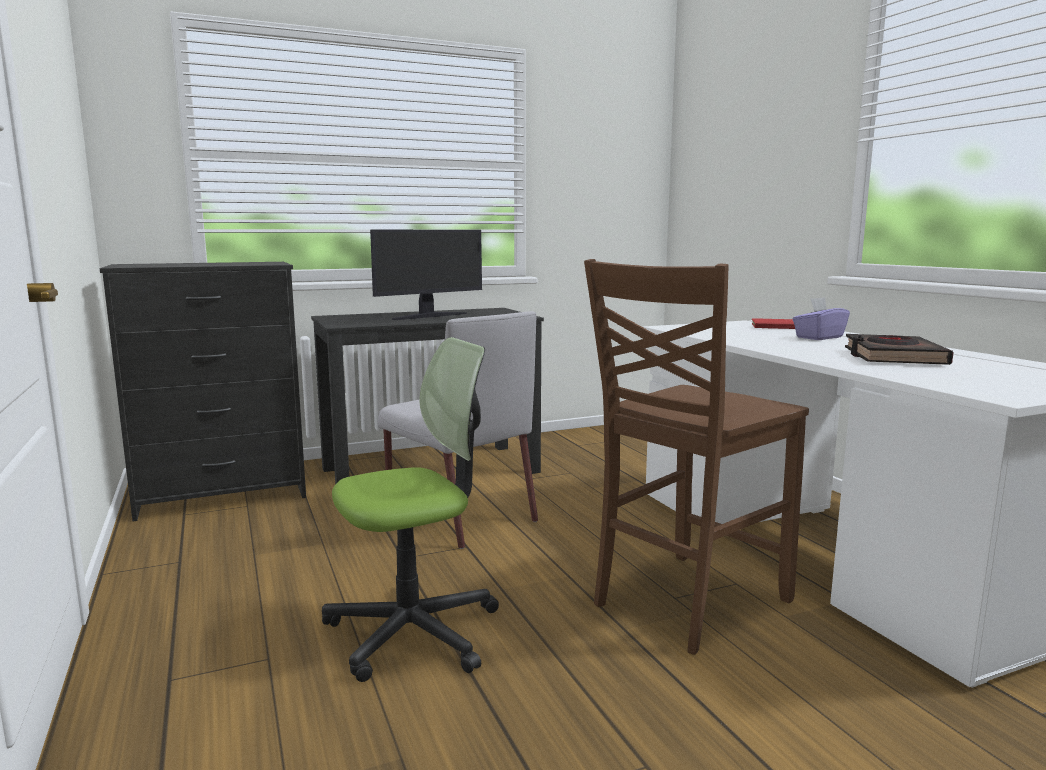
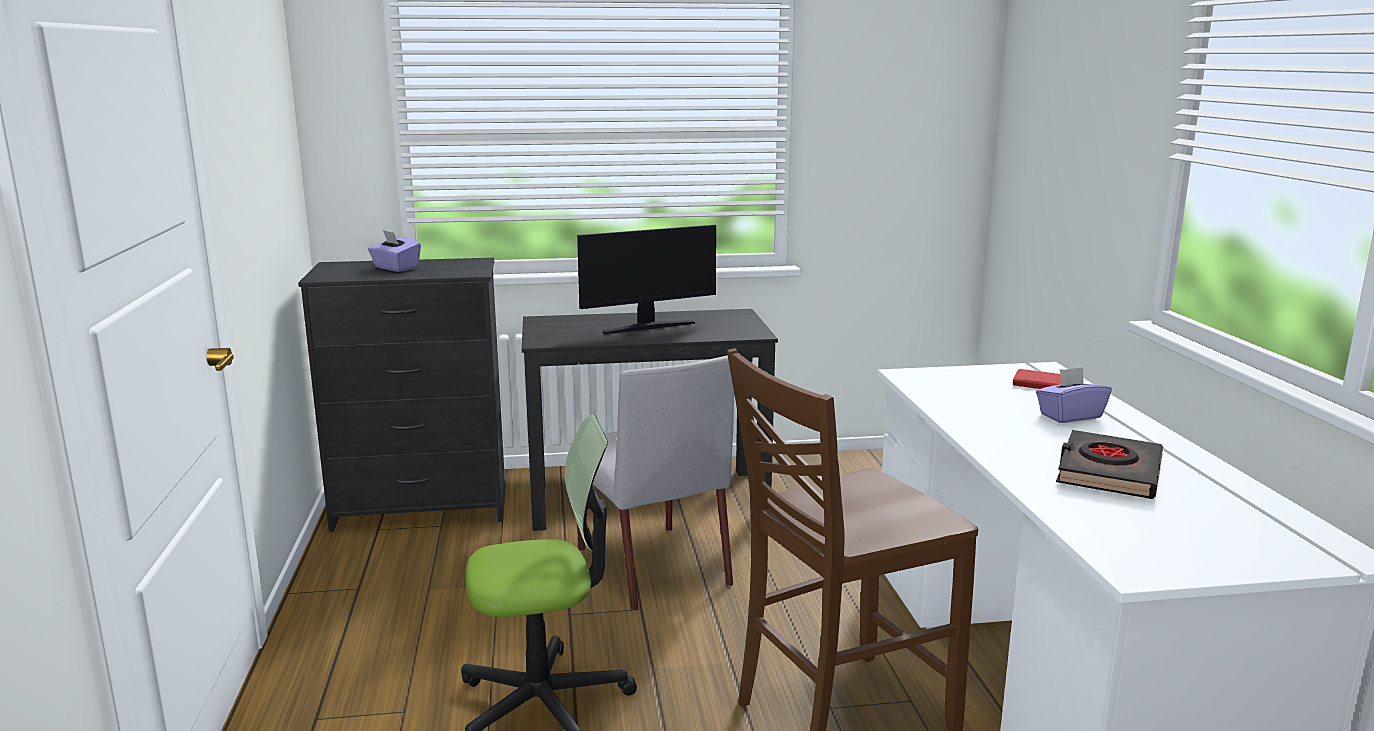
camera: 15 degrees right, 5 degrees up
(194, 264) = (395, 268): none -> purple tissue box

